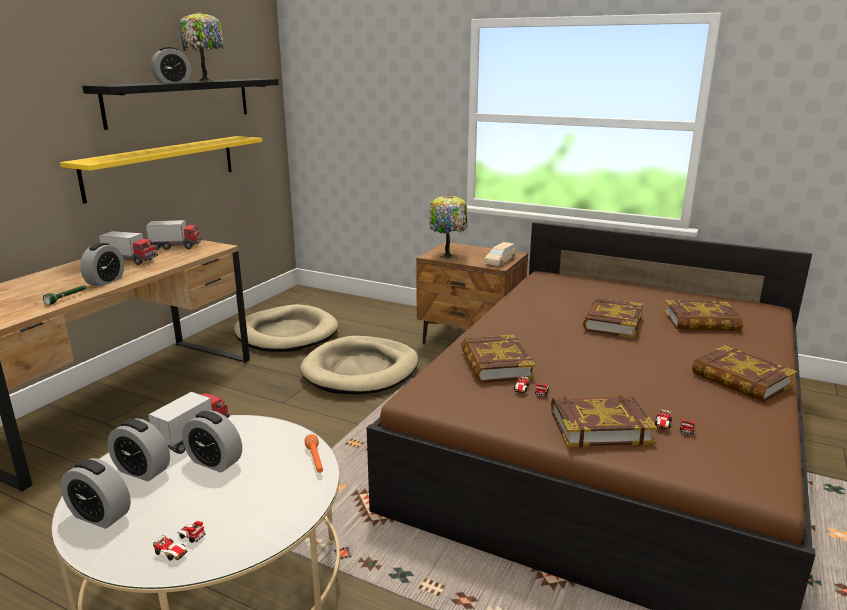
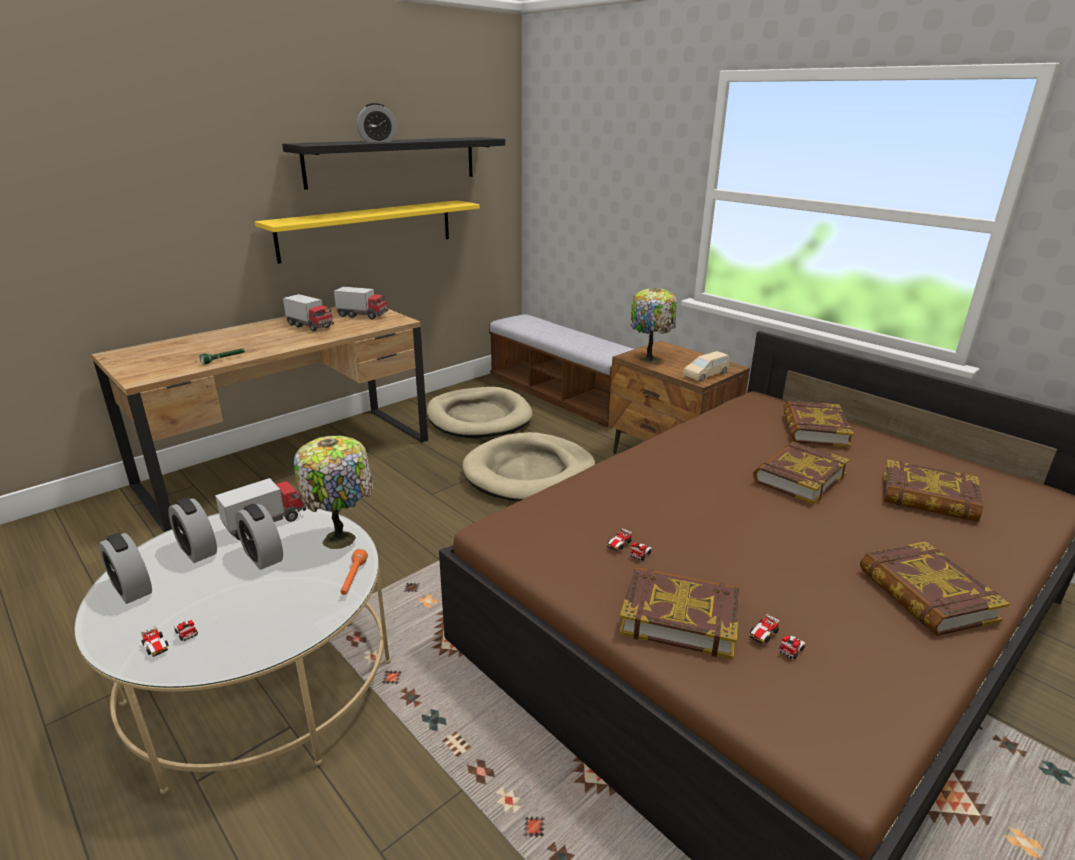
camera: 20 degrees right, 5 degrees up
(105, 281) = (270, 346): alarm clock -> none
(206, 81) = (419, 140): table lamp -> table lamp (342, 538)
(351, 305) = (562, 396): none -> bench
(495, 364) = (613, 506): book -> book (814, 429)

